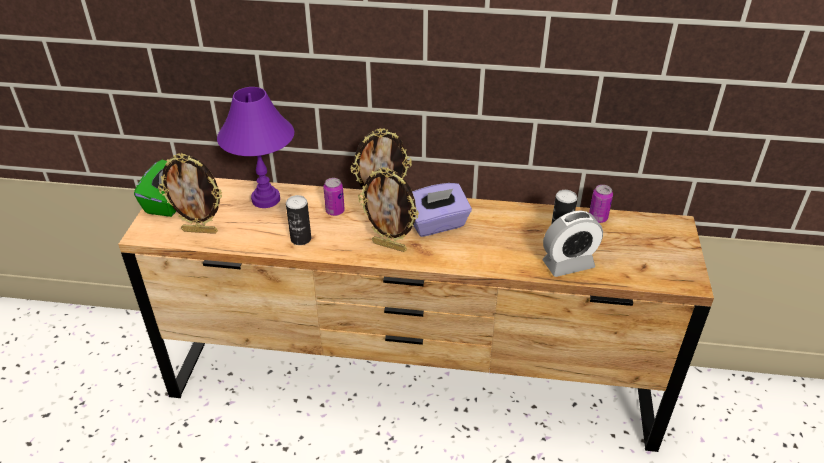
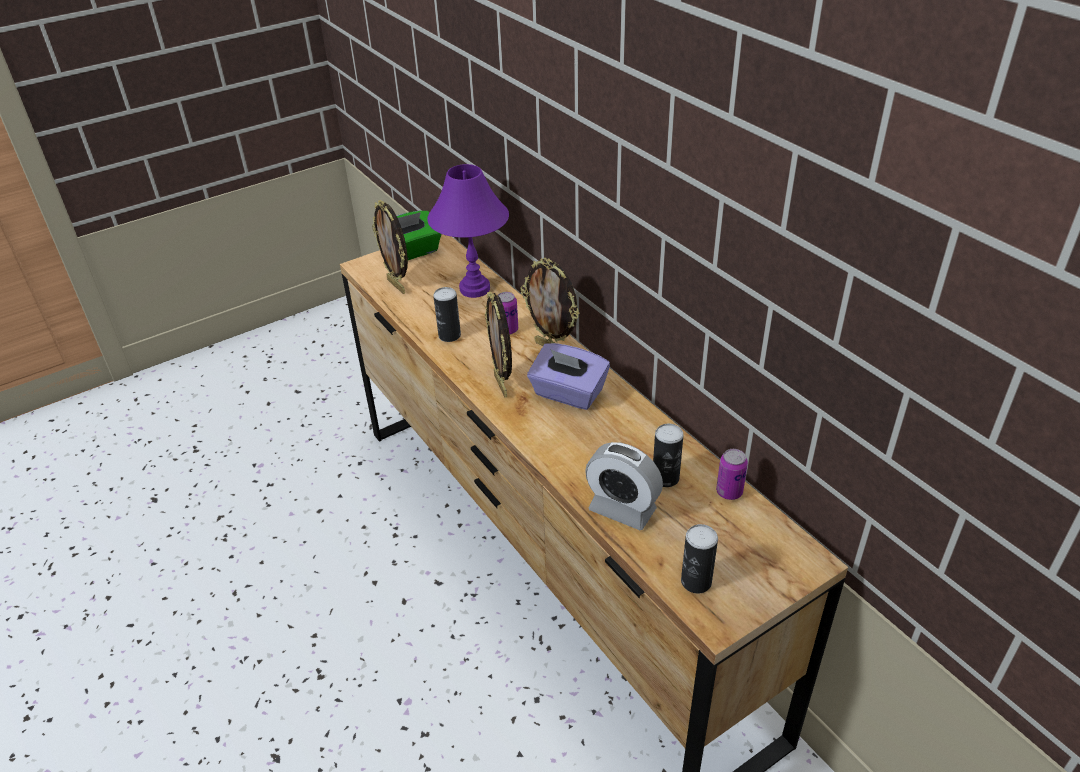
camera: 50 degrees right, 0 degrees up
(654, 272) = (696, 581): none -> can

